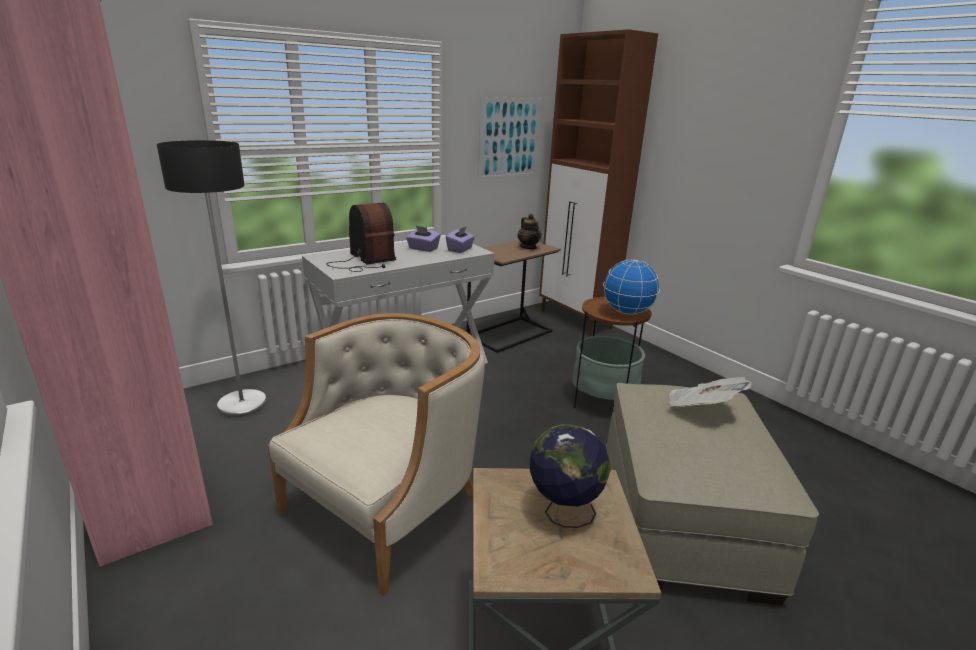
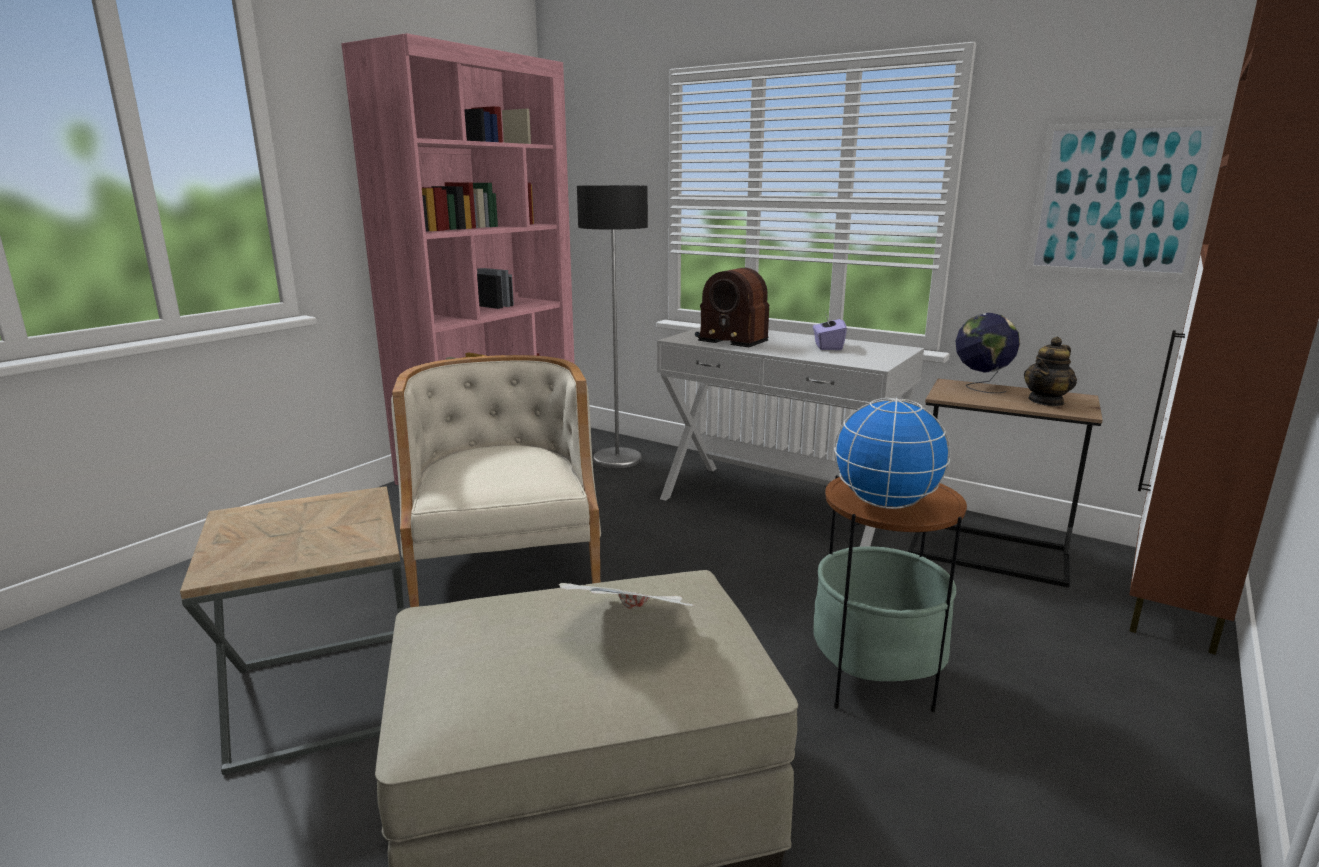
camera: 70 degrees right, 5 degrees down
(365, 261) = (731, 339): radio -> radio turned 90 degrees clockwise
(388, 505) = (505, 564): beige armchair -> beige armchair turned 120 degrees counterclockwise
(460, 249) = (862, 358): purple tissue box -> none
(563, 512) = (311, 532): globe -> globe (980, 387)

